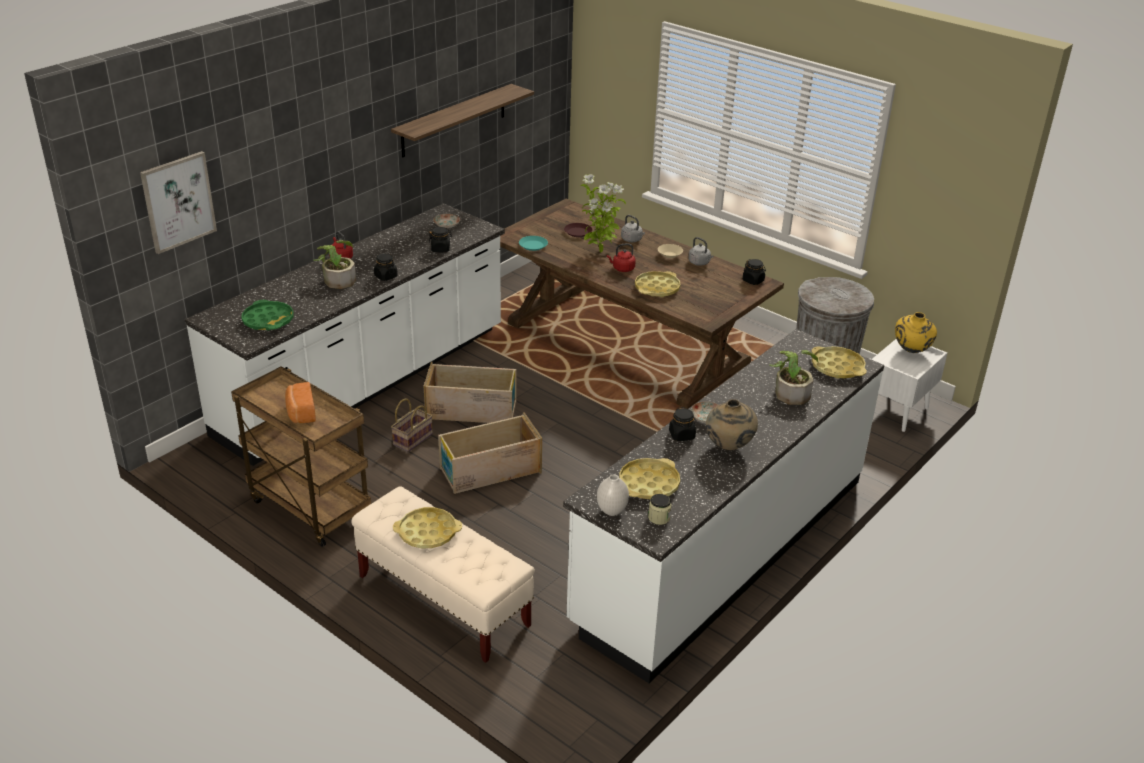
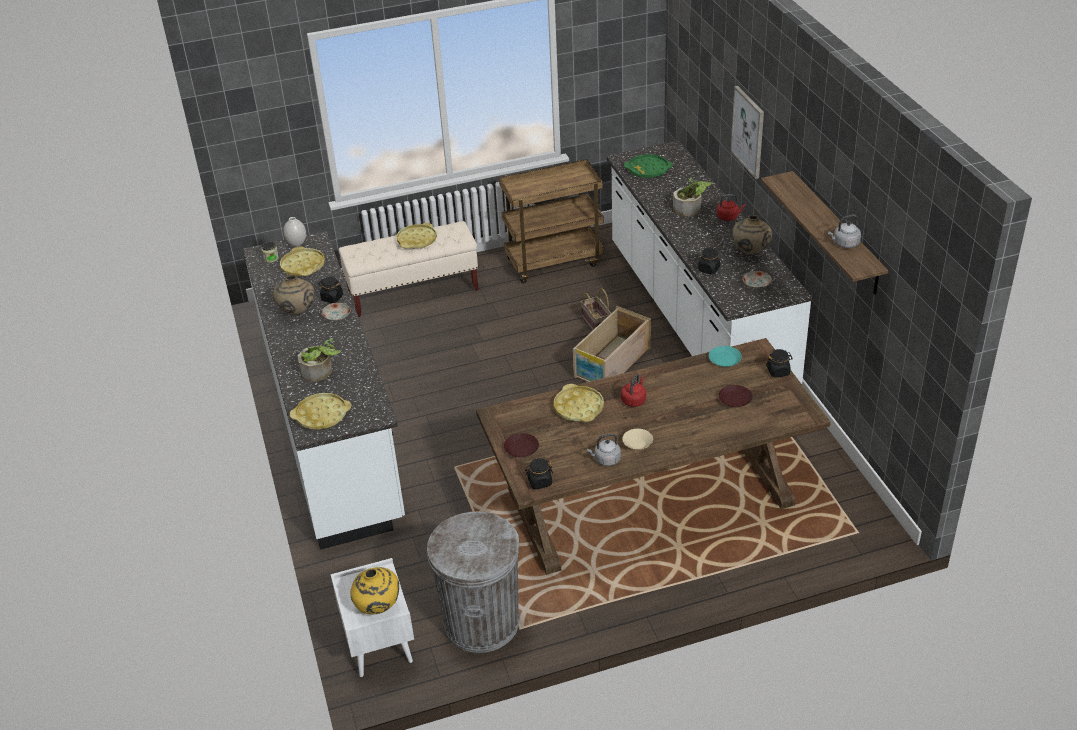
camera: 125 degrees right, 5 degrees up
(178, 201) = (690, 58): picture -> picture (748, 131)
(300, 413) = (546, 185): bread -> none
(385, 276) = (678, 231): black jar -> black jar (778, 371)
(397, 237) = (750, 253): none -> beige vase
(489, 471) = (524, 348): crate -> none
(599, 251) = (682, 399): potted plant -> none
(632, 240) = (691, 431): grey kettle -> grey kettle (844, 244)
(729, 298) = (521, 448): none -> brown plate

